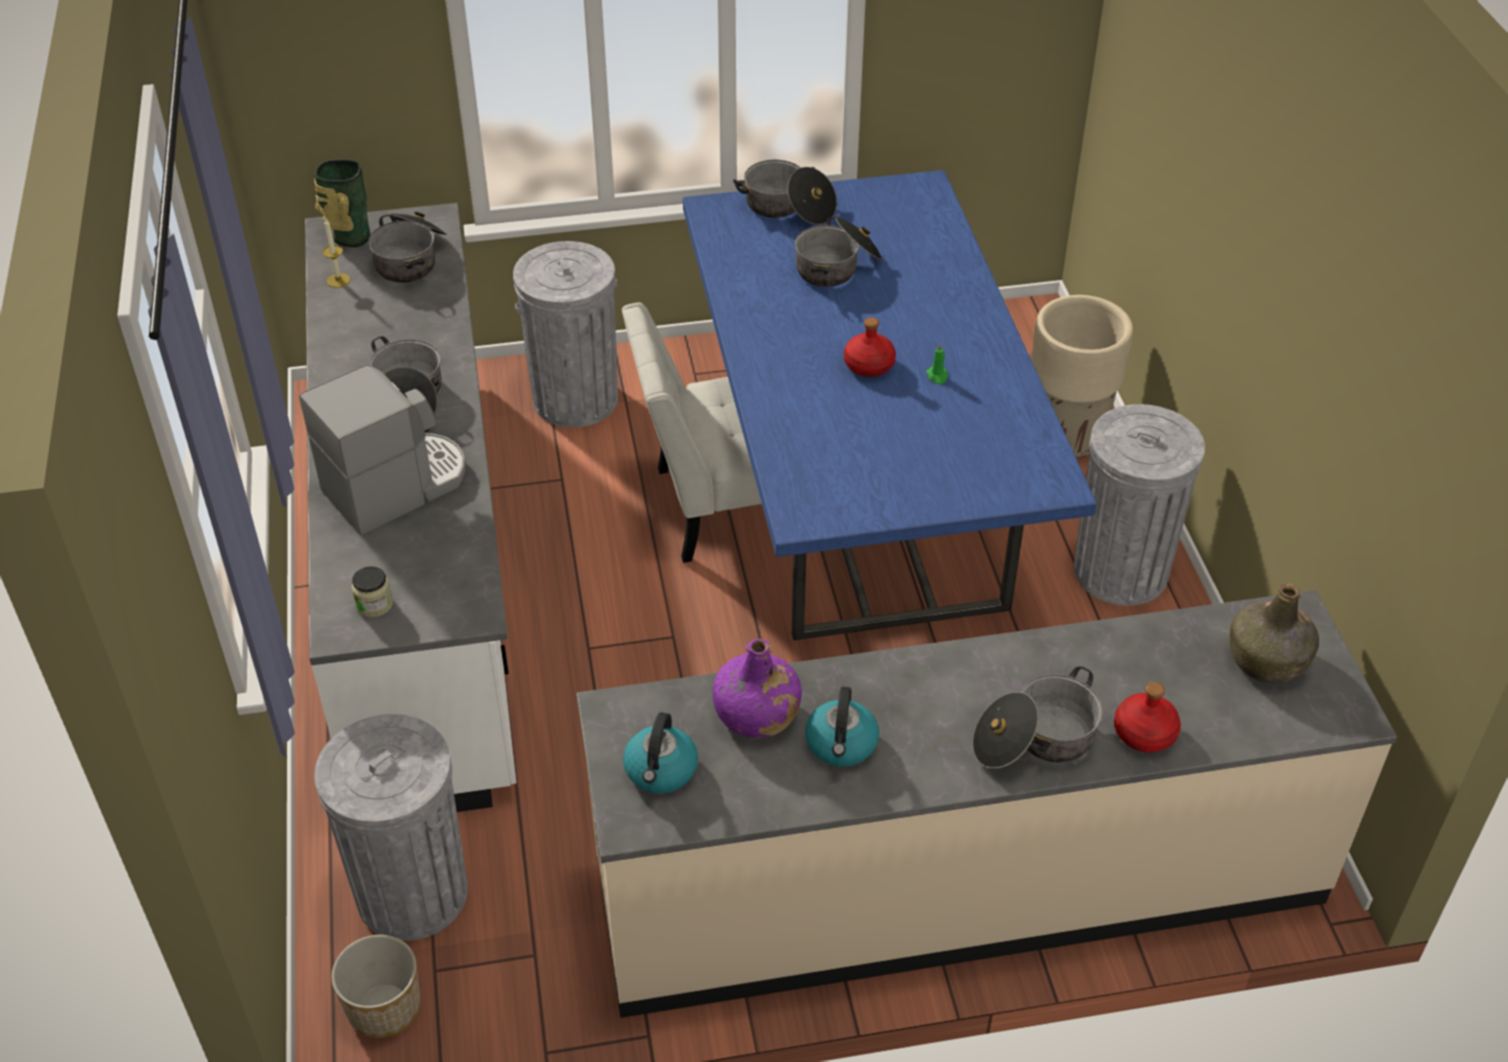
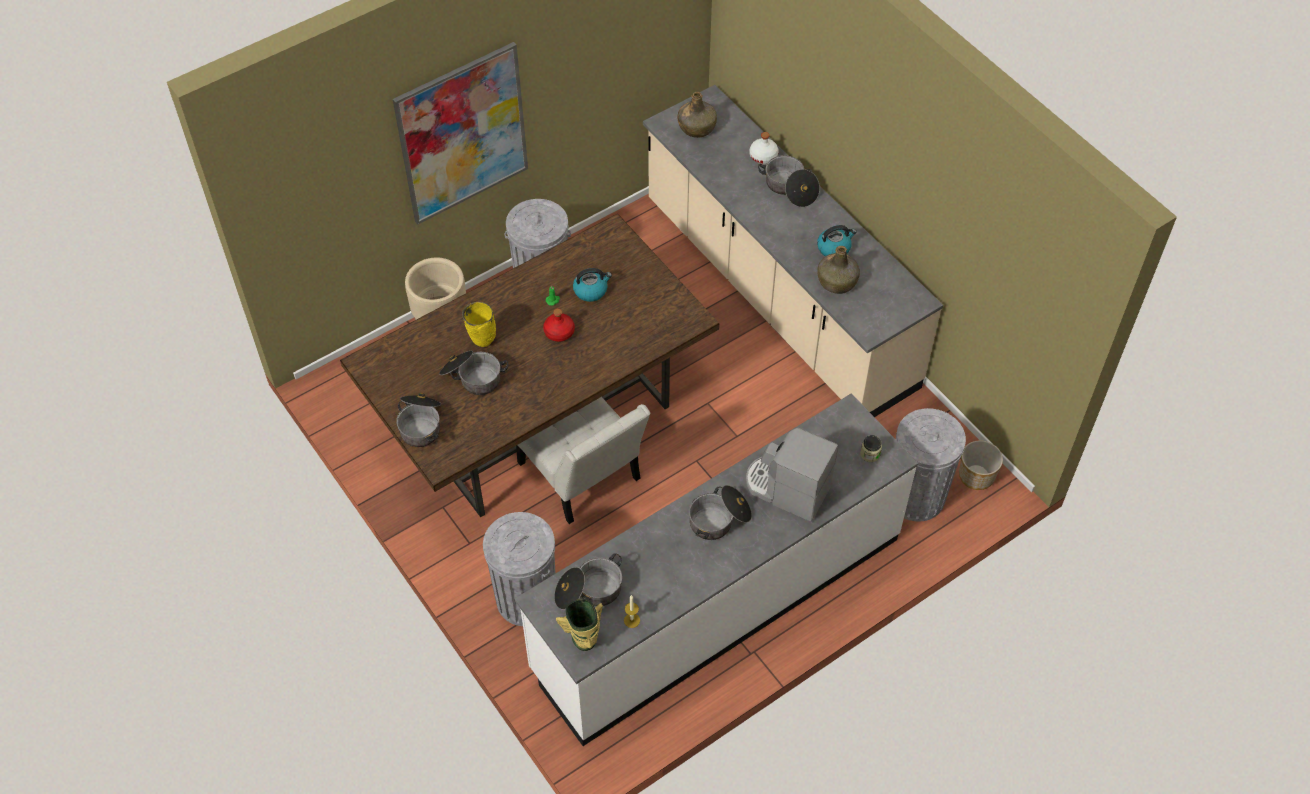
camera: 115 degrees left, 10 degrees up
(661, 771) = (889, 302): kettle -> kettle (591, 290)
(756, 714) = (837, 282): purple bottle -> green bottle
(860, 492) = (538, 417): blue dining table -> brown dining table
(896, 289) = (482, 343): none -> yellow vase
(1145, 734) = (763, 156): red bottle -> white bottle
(1230, 211) = (462, 134): none -> picture

